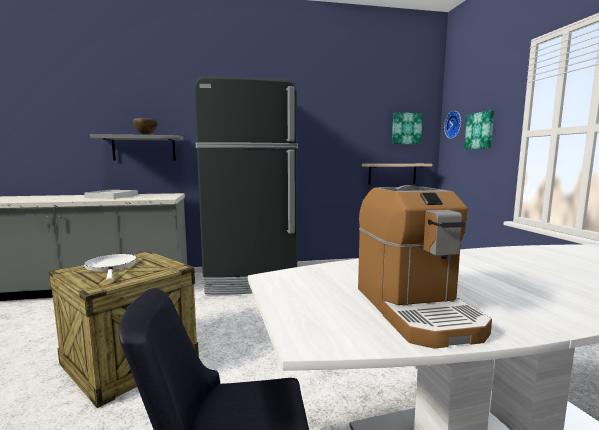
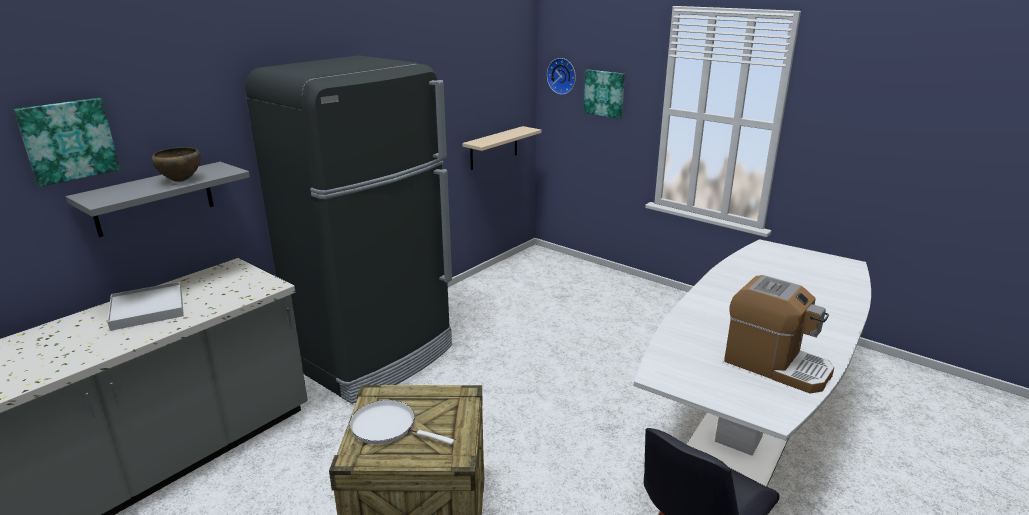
camera: 40 degrees left, 15 degrees up
(406, 128) = (505, 82): picture -> picture (68, 140)

